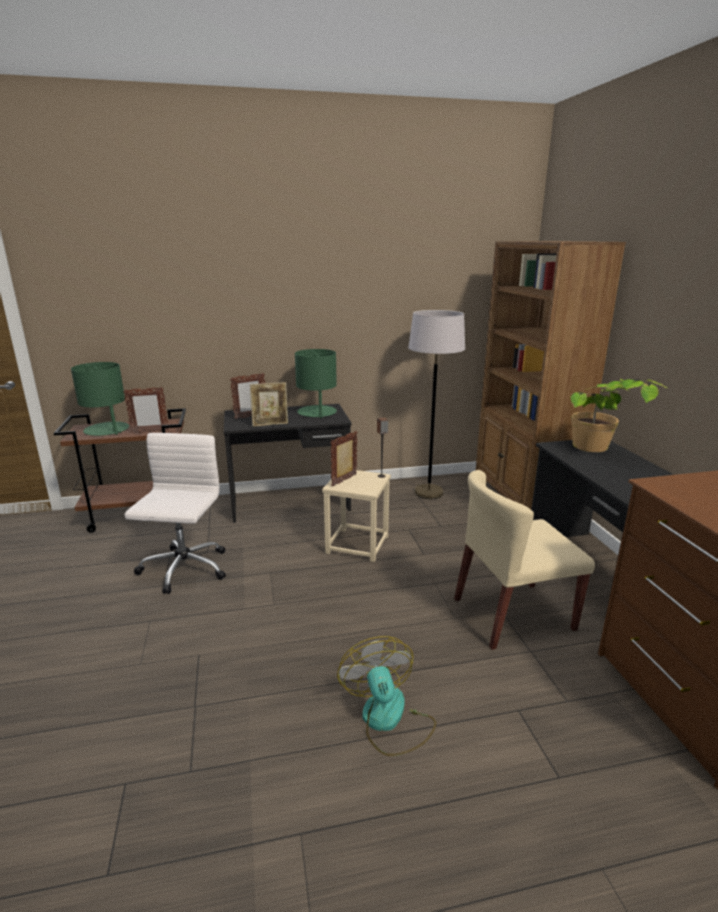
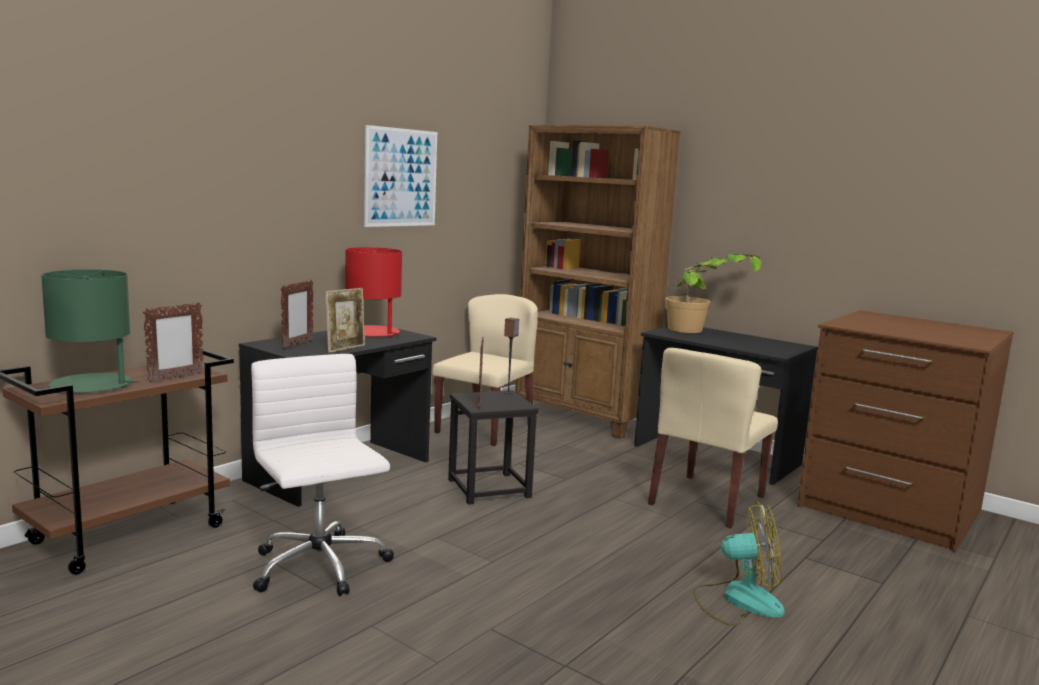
camera: 40 degrees left, 10 degrees down
(317, 412) = (373, 333): green table lamp -> red table lamp
(357, 545) = (489, 488): beige stool -> black stool
(365, 293) = (401, 177): none -> picture
(388, 720) = (737, 600): fan -> fan turned 150 degrees clockwise
(429, 492) = (484, 428): grey floor lamp -> beige chair

